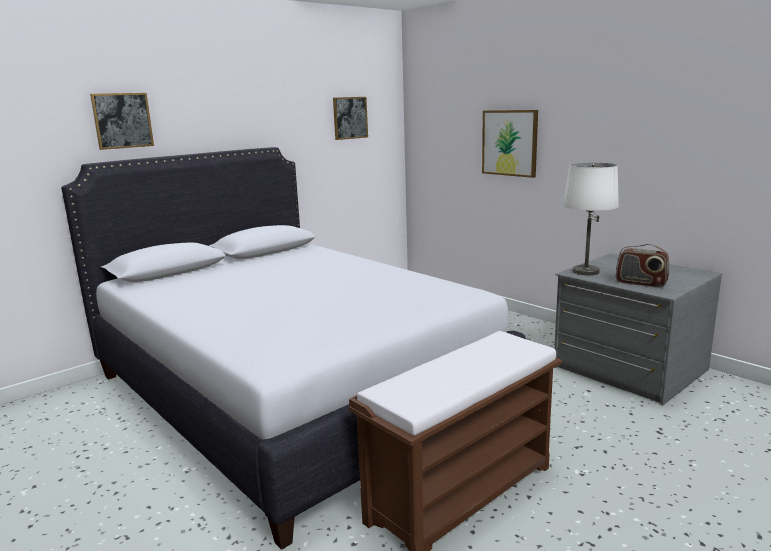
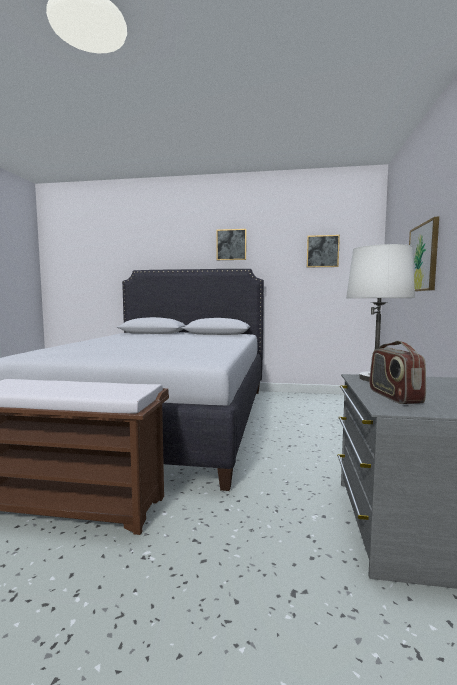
camera: 50 degrees right, 10 degrees down
(122, 120) = (159, 249): picture -> picture (231, 244)

